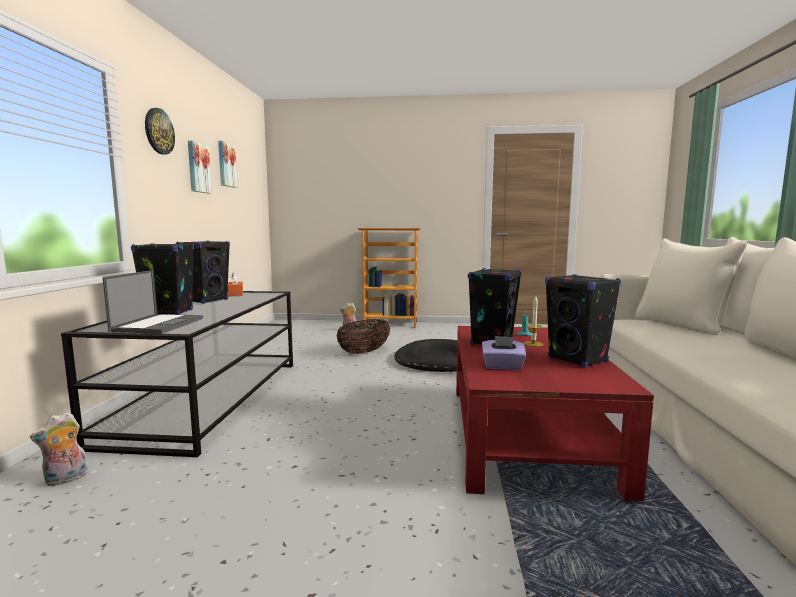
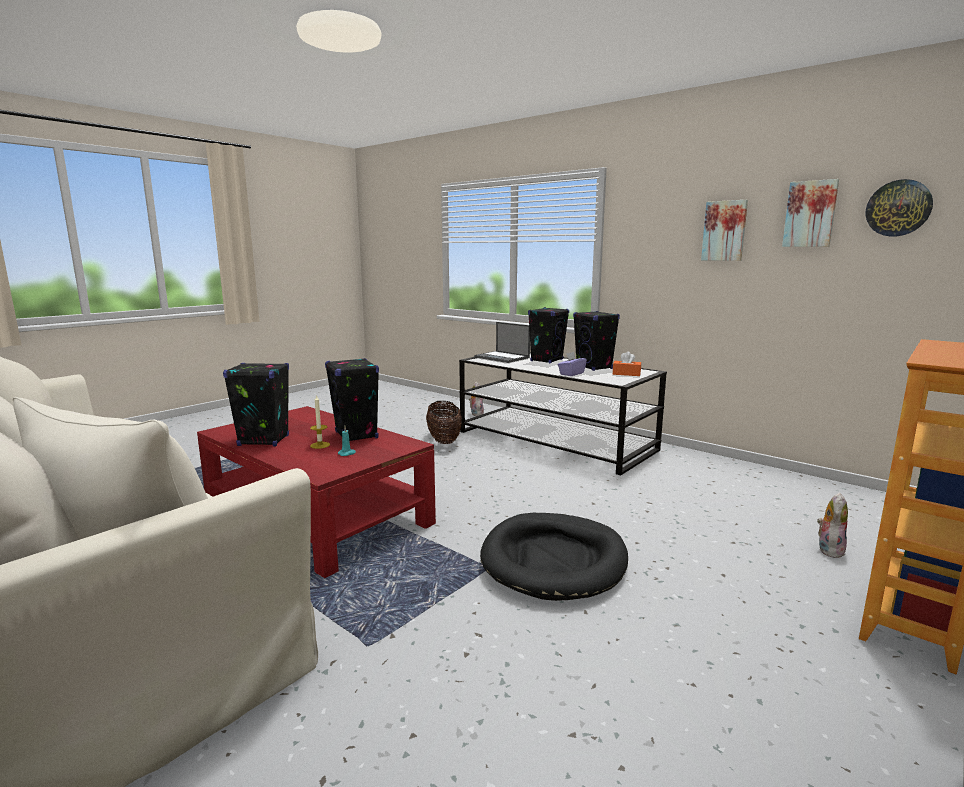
camera: 125 degrees right, 5 degrees up
(159, 131) = (657, 205): wall clock -> wall clock (898, 208)
(364, 352) = (650, 522): basket -> basket (444, 440)
(502, 367) = (310, 420): purple tissue box -> purple tissue box (571, 374)

